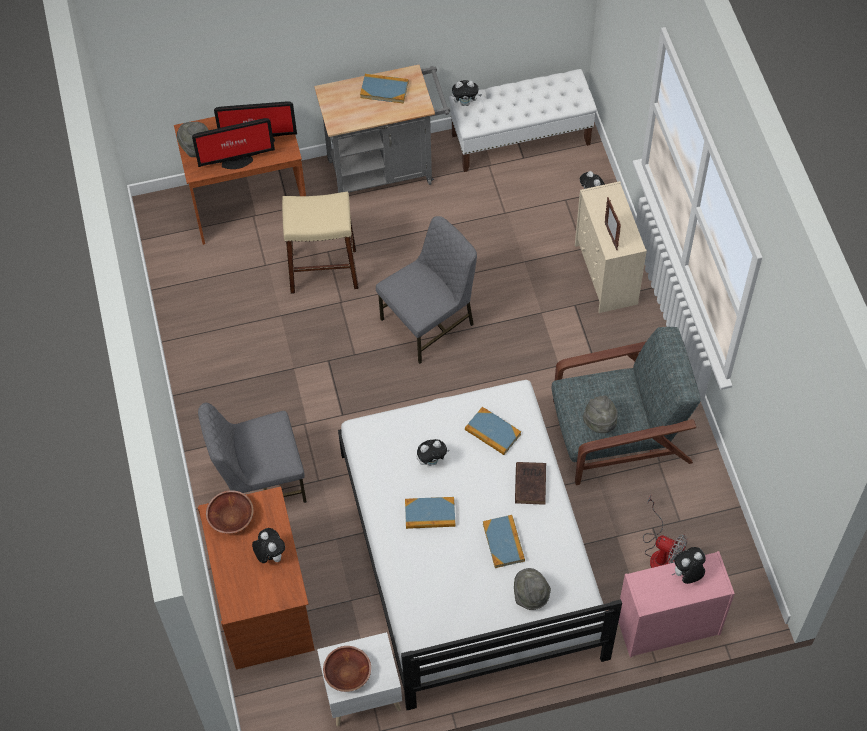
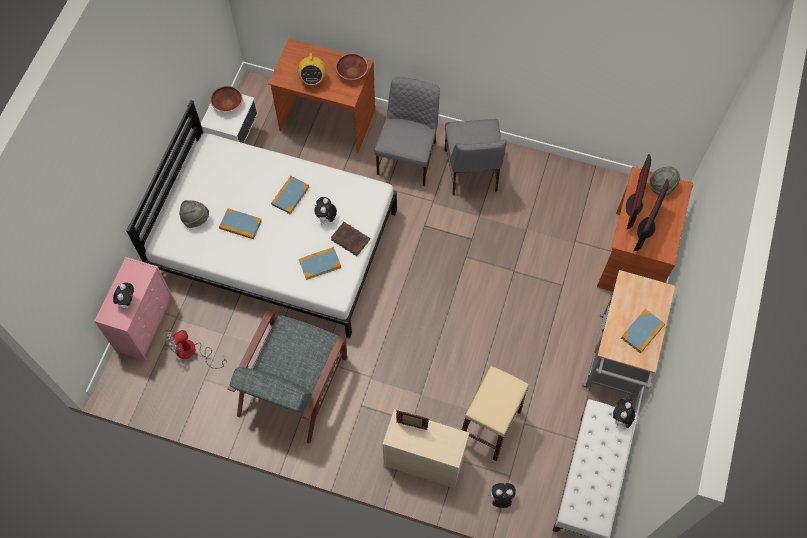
camera: 120 degrees right, 5 degrees up
(270, 555) = (313, 80): plush toy -> radio
(323, 270) = (547, 273): beige stool -> beige stool (489, 426)
(429, 322) = (461, 316): grey chair -> grey chair (471, 171)
(530, 483) = (268, 264): brown book -> brown book (351, 240)
(600, 423) = (284, 341): grey hat -> none

